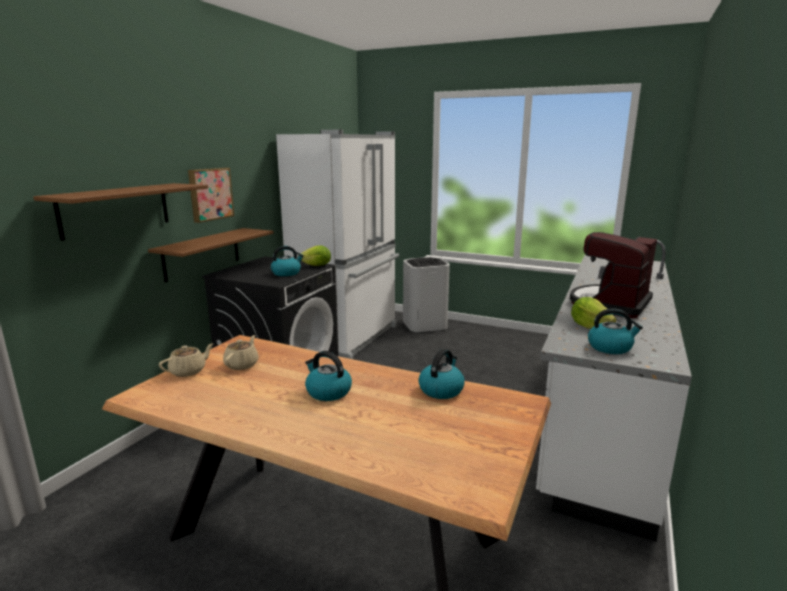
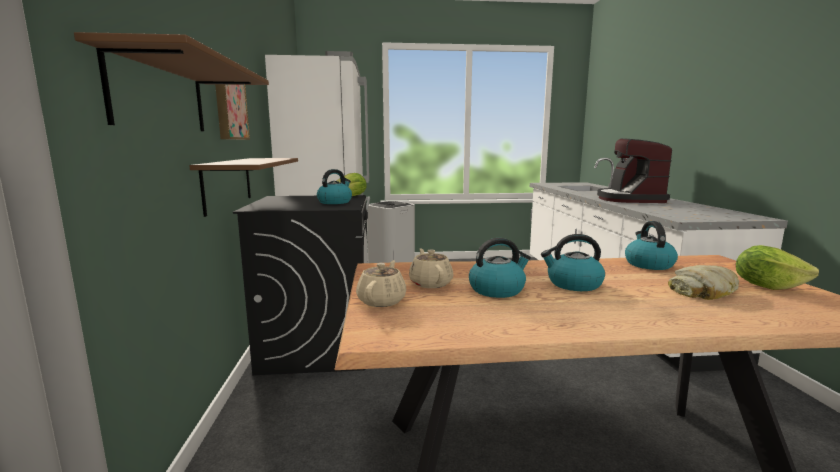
camera: 30 degrees left, 5 degrees down
(408, 428) = (704, 291): none -> bread
(589, 326) = (658, 208): lettuce -> lettuce (767, 286)
(610, 347) = (705, 215): kettle -> kettle (497, 290)

